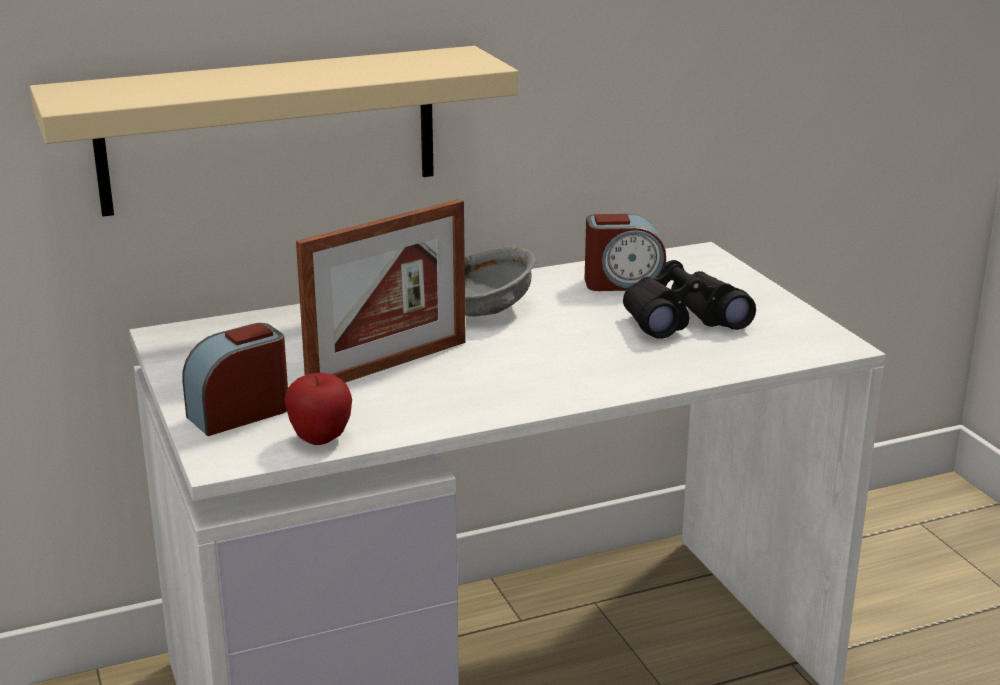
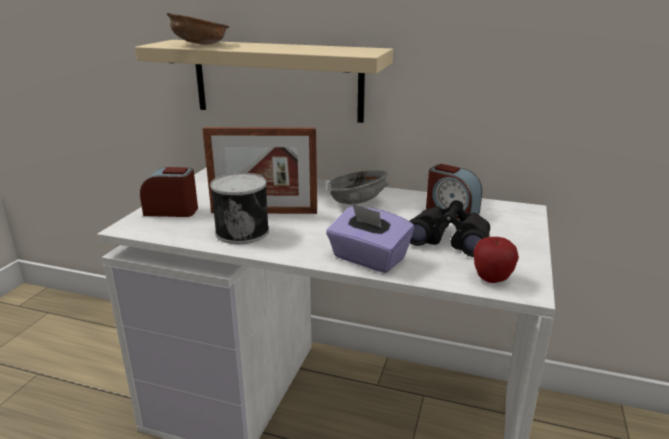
camera: 40 degrees right, 0 degrees up
(157, 91) = (199, 45): none -> brown bowl
(320, 439) = (174, 233): apple -> apple (492, 279)
(414, 400) = (243, 231): none -> can
(635, 374) = (368, 259): none -> purple tissue box

